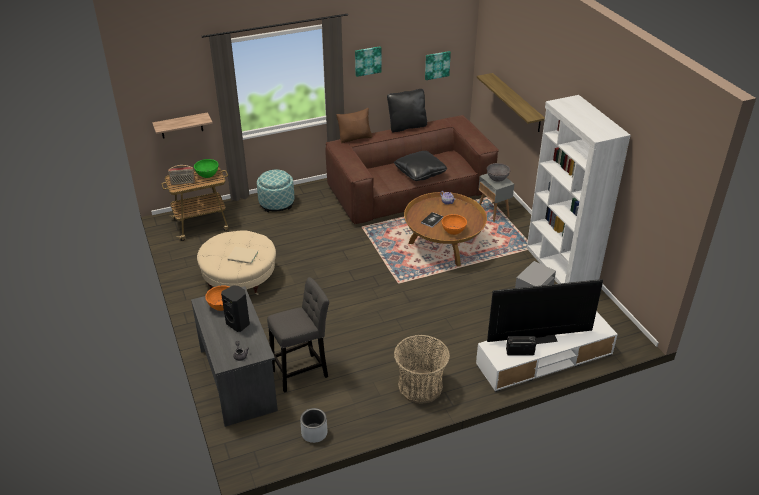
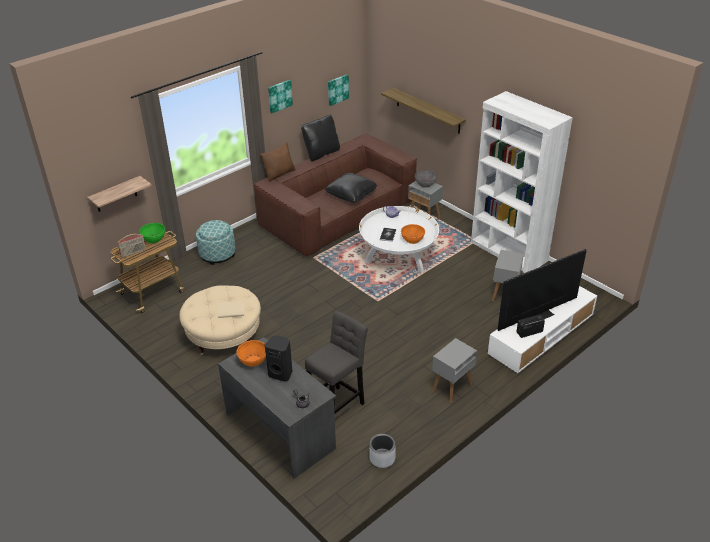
camera: 20 degrees left, 0 degrees up
(420, 387) = (451, 388): basket -> grey side table
(443, 246) = (398, 257): brown coffee table -> white coffee table

